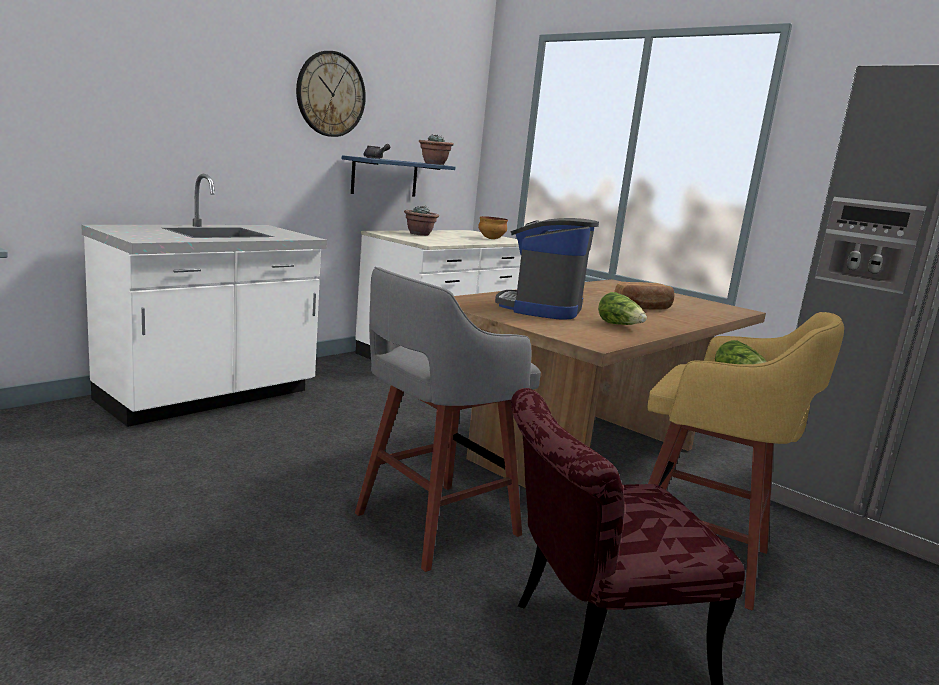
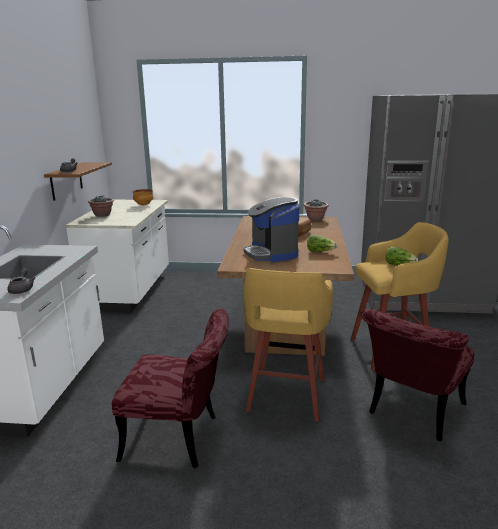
camera: 35 degrees left, 5 degrees up
(163, 239) = (22, 289): none -> grey teapot
(242, 498) = (180, 438): none -> red chair
(330, 94) = (29, 131): wall clock -> none
(385, 177) = (66, 181): blue shelf -> brown shelf
(432, 525) = (286, 397): grey stool -> yellow stool
(434, 164) = (97, 163): potted plant -> potted plant (315, 219)

